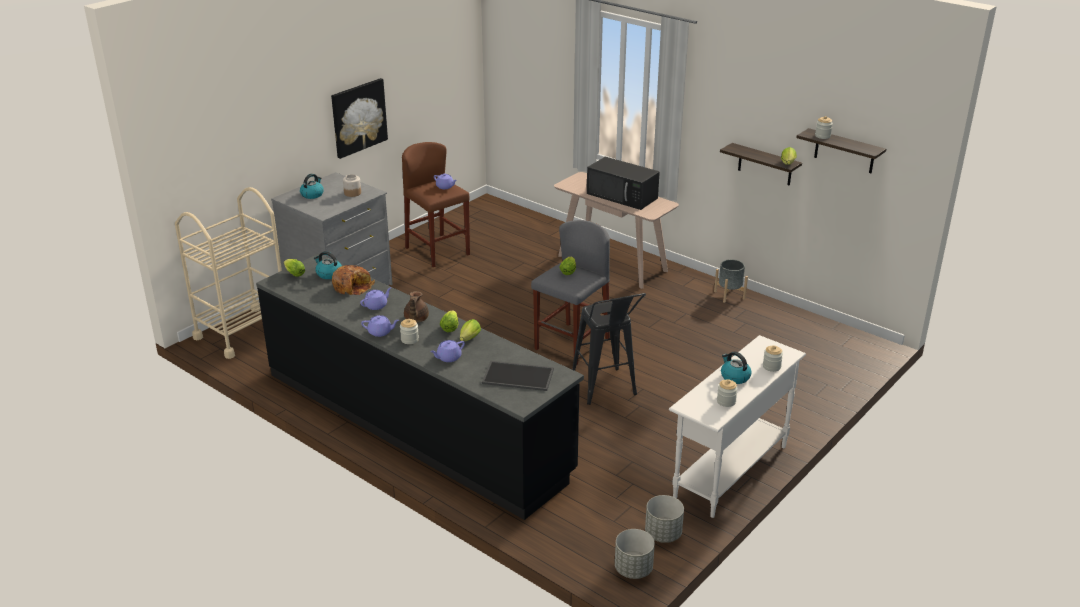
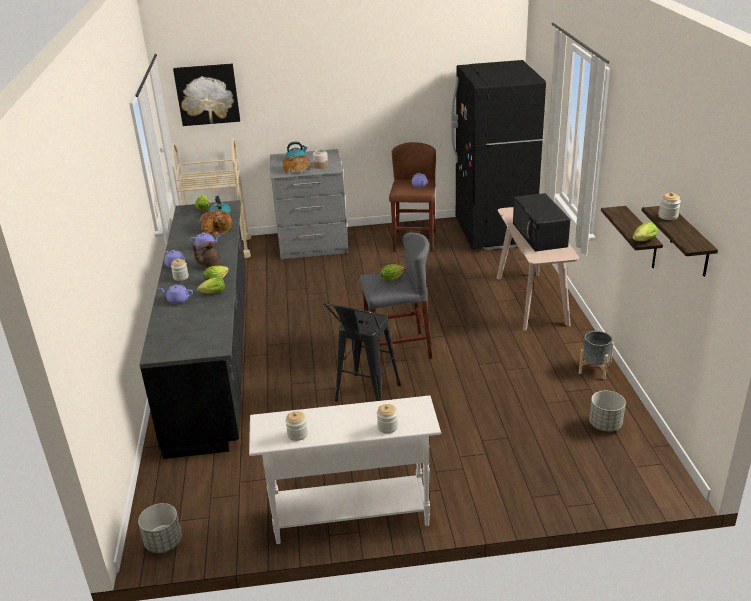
camera: 45 degrees right, 0 degrees up
(332, 203) = (296, 169): none -> bread
(358, 117) = (367, 108): picture -> picture (207, 94)
(497, 219) = (494, 233): none -> black fridge
(519, 376) = (191, 333): tray -> none
(662, 534) = (224, 530): grey planter -> grey planter (605, 424)
(734, 377) = (342, 418): kettle -> none

